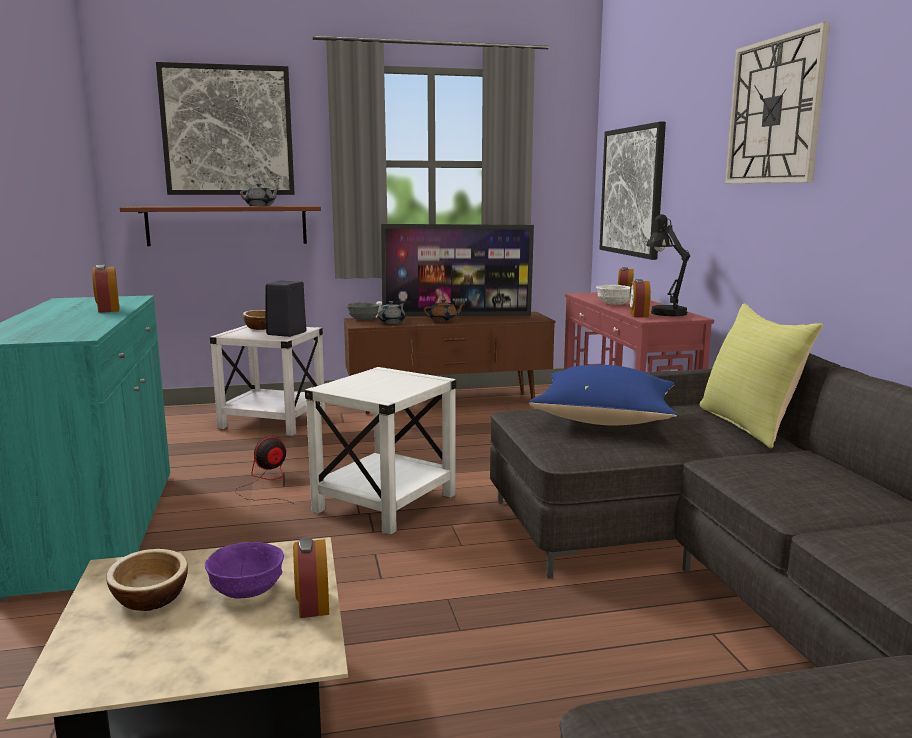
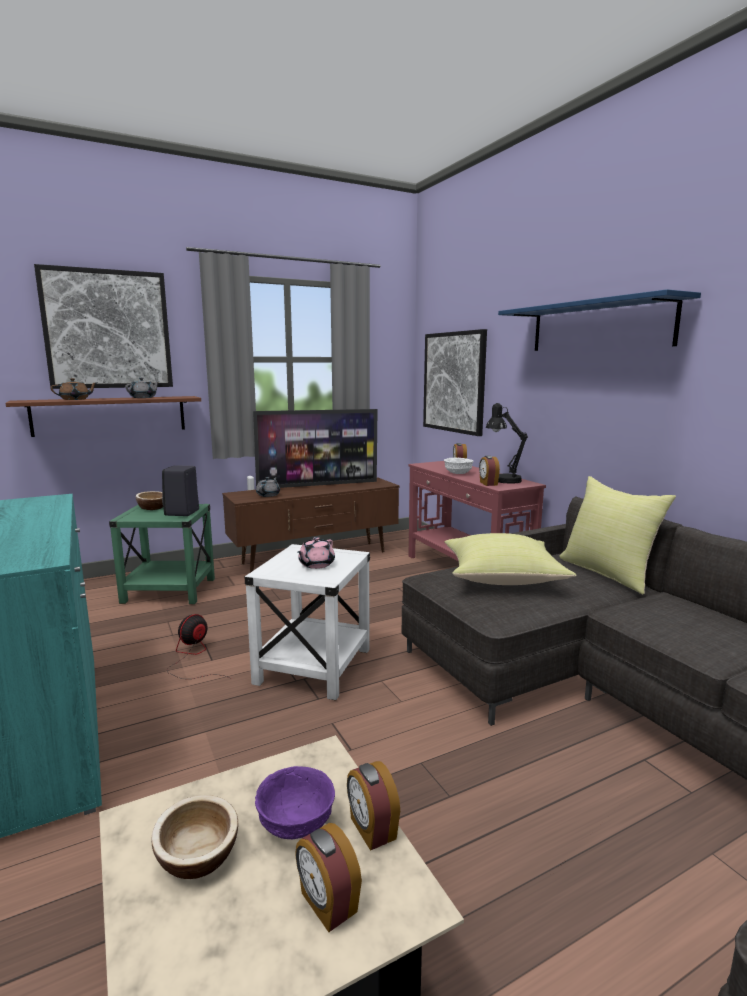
camera: 15 degrees left, 0 degrees up
(108, 310) = (42, 517): alarm clock -> alarm clock (327, 903)
(272, 422) = (168, 591): white side table -> green side table
(363, 319) = (241, 493): grey bowl -> none
(386, 385) = (316, 565): none -> pink teapot
(444, 321) = (311, 490): brown teapot -> brown teapot (75, 399)
(606, 420) = (503, 578): blue pillow -> yellow pillow
(774, 111) = (598, 326): wall clock -> blue shelf

